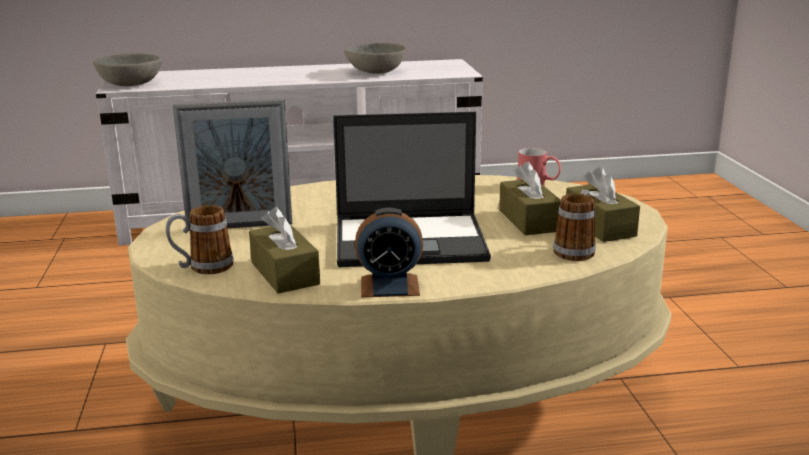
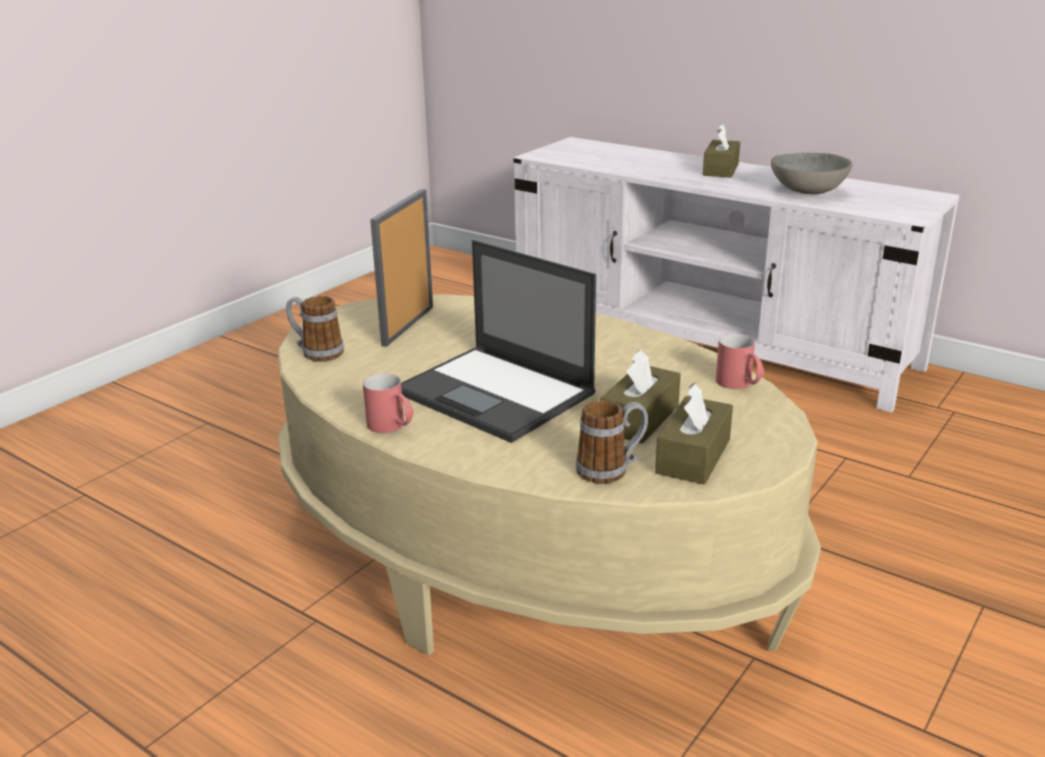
camera: 45 degrees right, 5 degrees up
(131, 84) = (555, 154): grey bowl -> none
(240, 226) = (408, 325): picture frame -> picture frame turned 75 degrees clockwise
(285, 273) = (352, 381): brown tissue box -> brown tissue box (720, 169)
(389, 286) = (392, 427): alarm clock -> red mug

